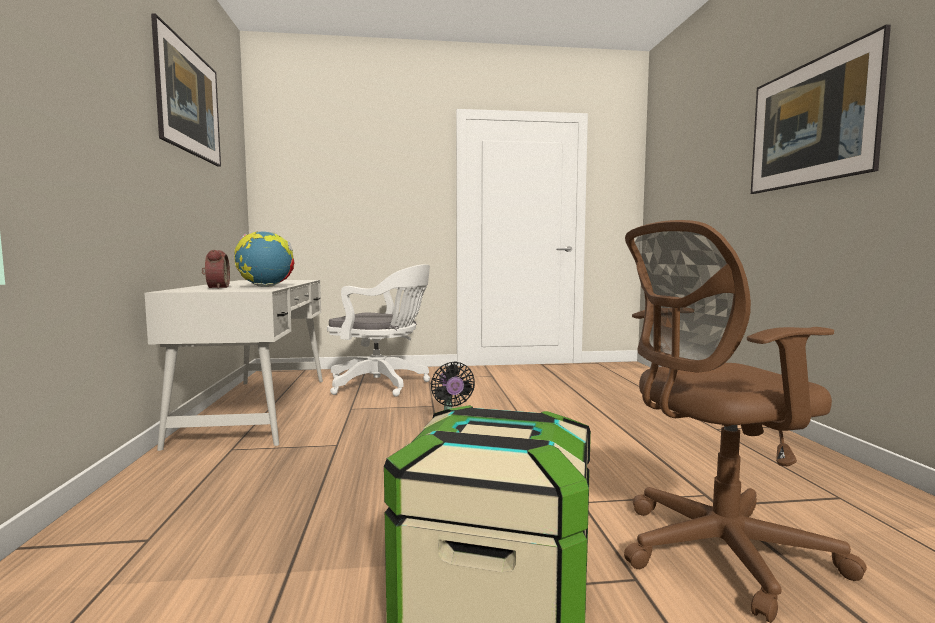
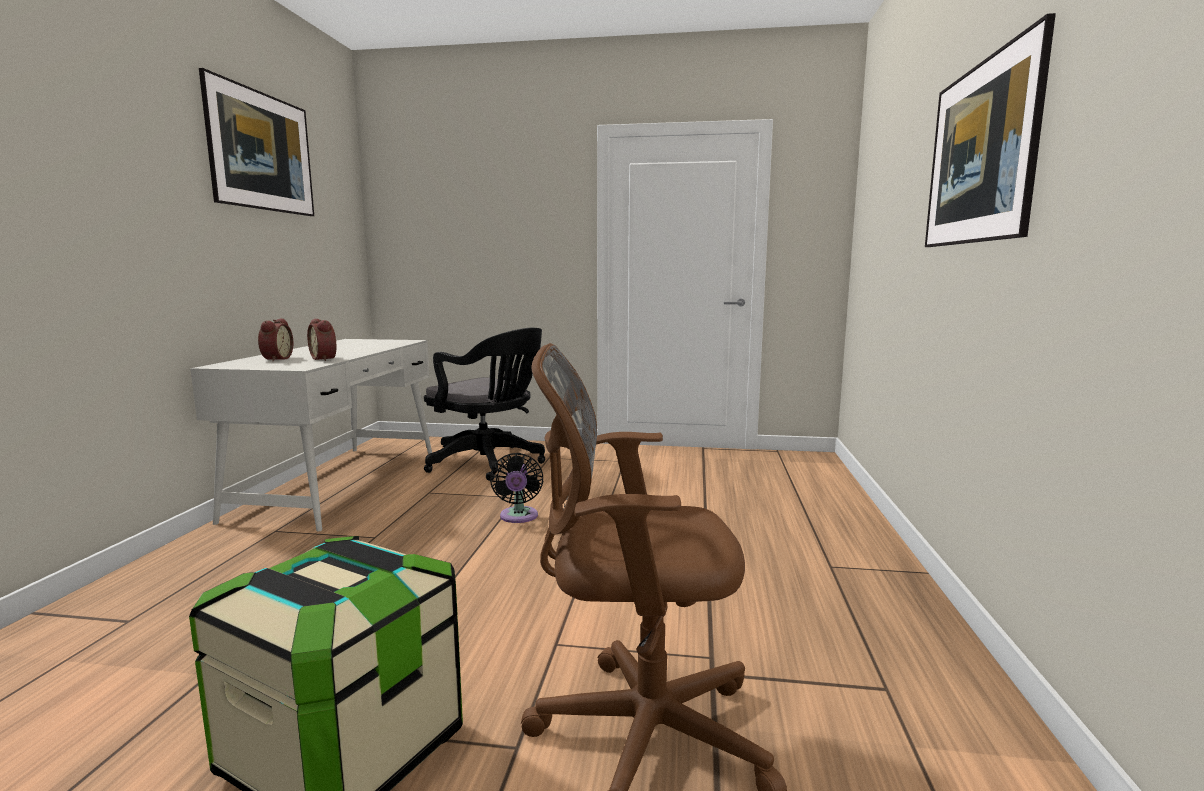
camera: 15 degrees right, 5 degrees up
(266, 287) = (325, 359): globe -> alarm clock
(382, 385) = (489, 463): white office chair -> black office chair

